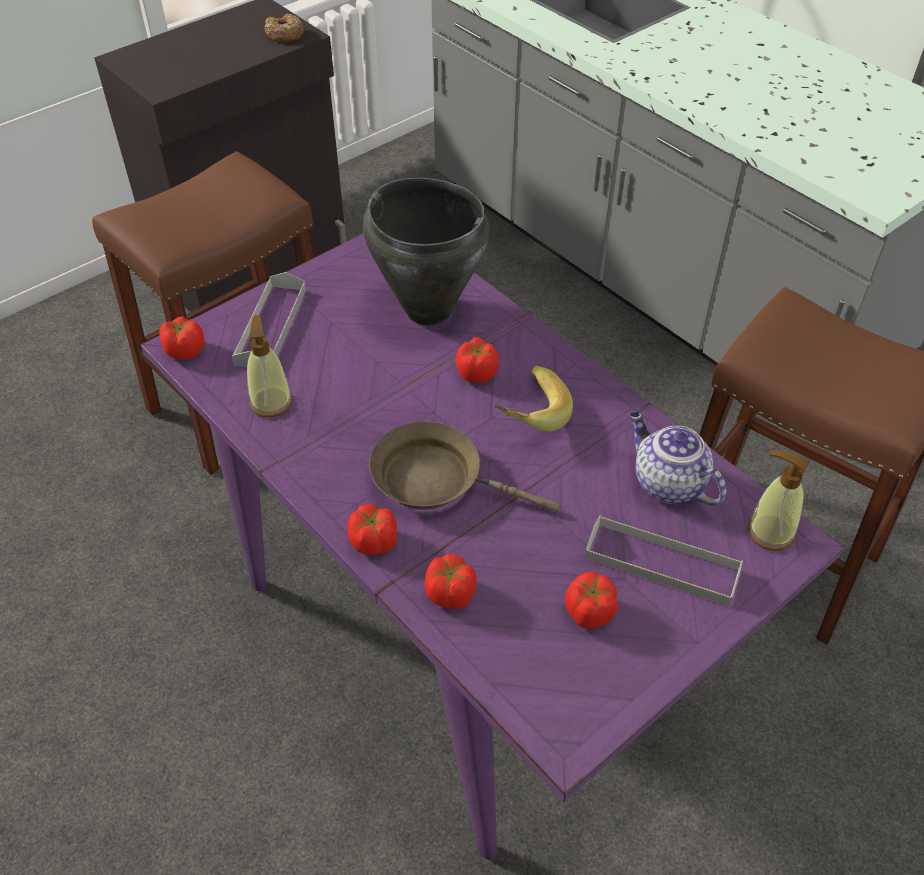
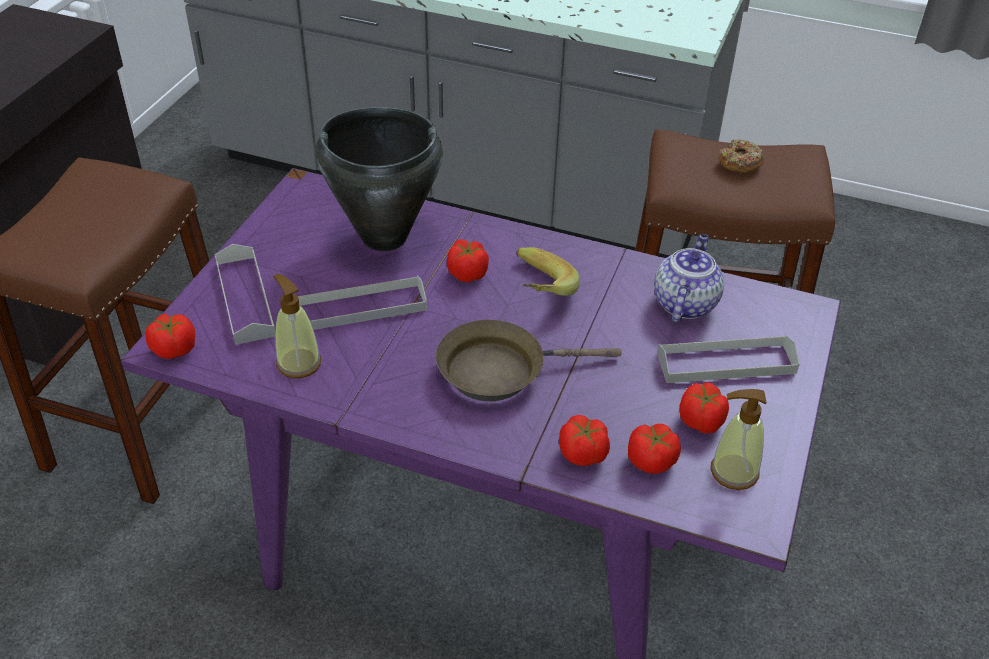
camera: 30 degrees left, 5 degrees down
(284, 34) = (64, 34): donut -> donut (739, 163)
(359, 371) = (361, 308): none -> grey tray
(374, 541) = (486, 440): tomato -> tomato (651, 461)
(667, 483) = (684, 302): teapot -> teapot turned 90 degrees clockwise
(770, 532) = (784, 309): soap dispenser -> soap dispenser (733, 472)

